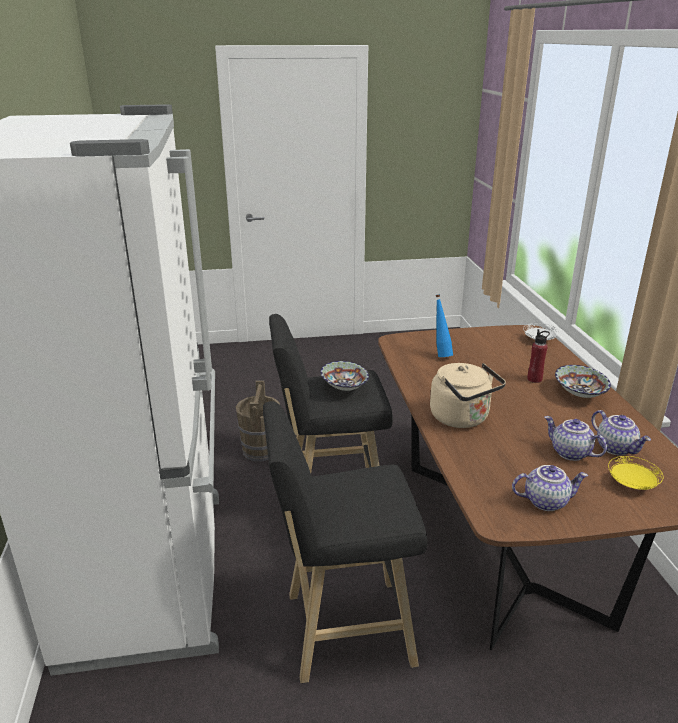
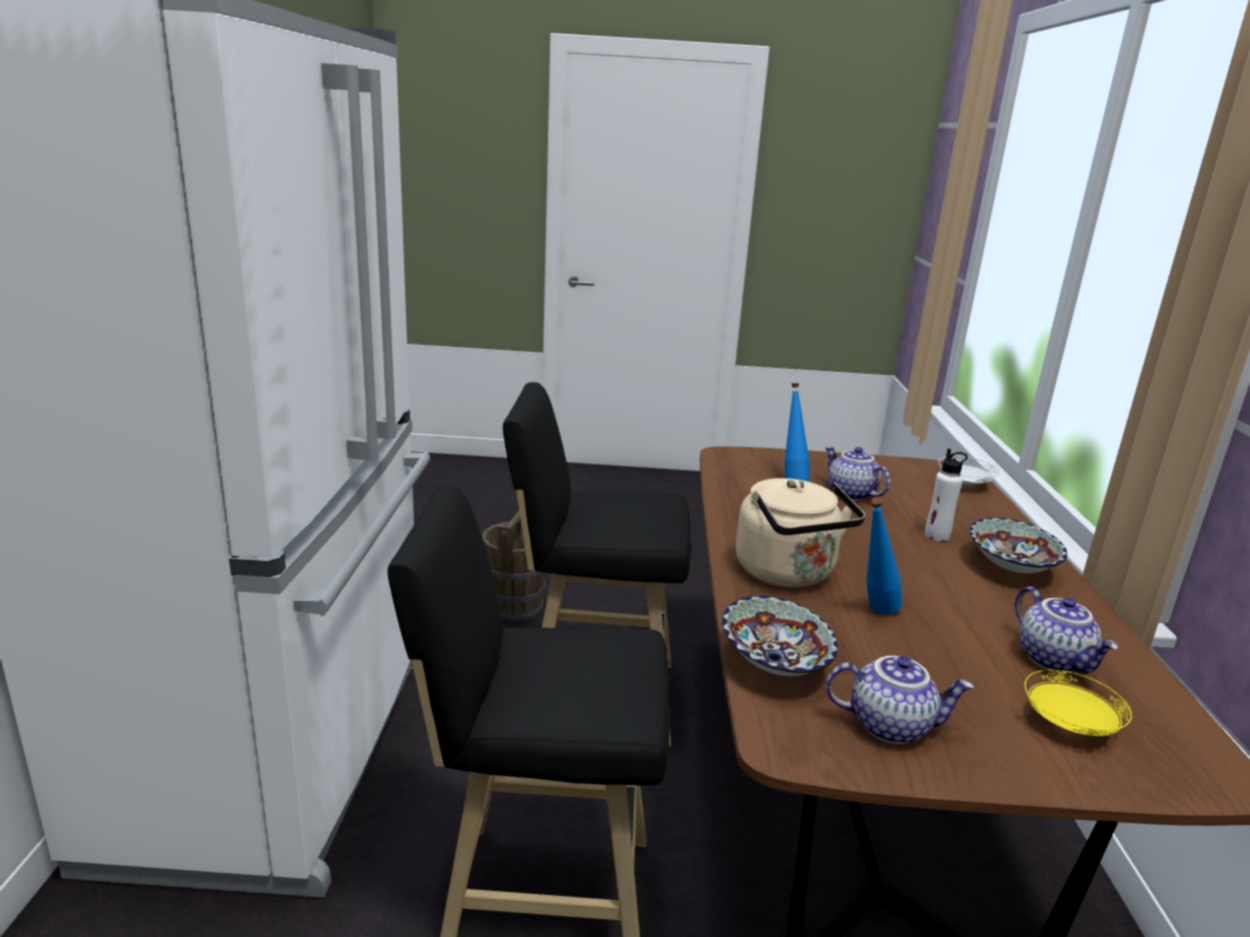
camera: 10 degrees right, 5 degrees down
(343, 387) = (623, 510): bowl -> bowl (772, 663)
(516, 436) = (872, 613): none -> blue bottle
(534, 379) = (937, 536): red bottle -> white bottle
(569, 453) = (962, 654): teapot -> teapot (849, 494)

